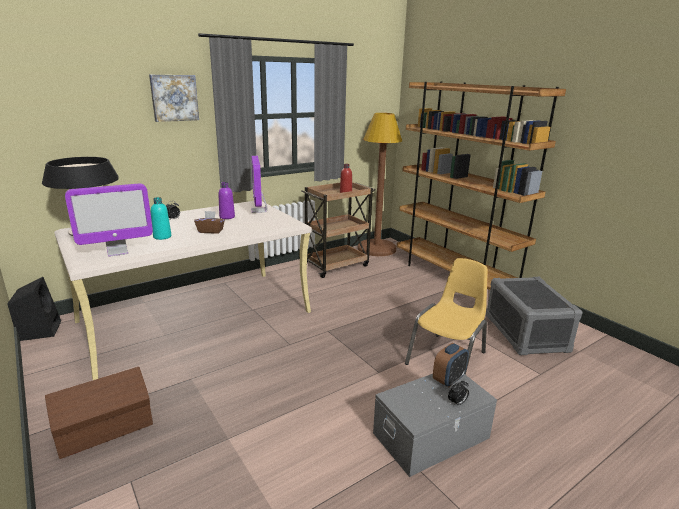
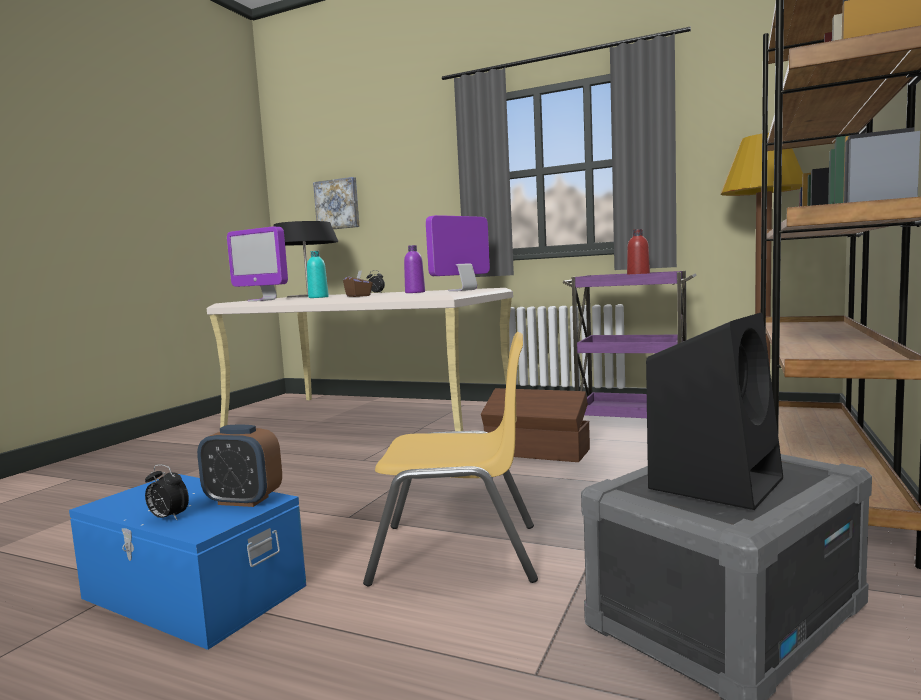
camera: 60 degrees right, 15 degrees down
(40, 330) = (284, 398): black speaker -> black speaker (716, 482)
(106, 429) = (147, 452): brown storage box -> brown storage box (537, 452)
(174, 98) = (425, 159): picture -> picture (337, 204)
(336, 265) = (632, 421): brown cart -> purple cart
(432, 436) = (192, 593): grey storage box -> blue storage box

